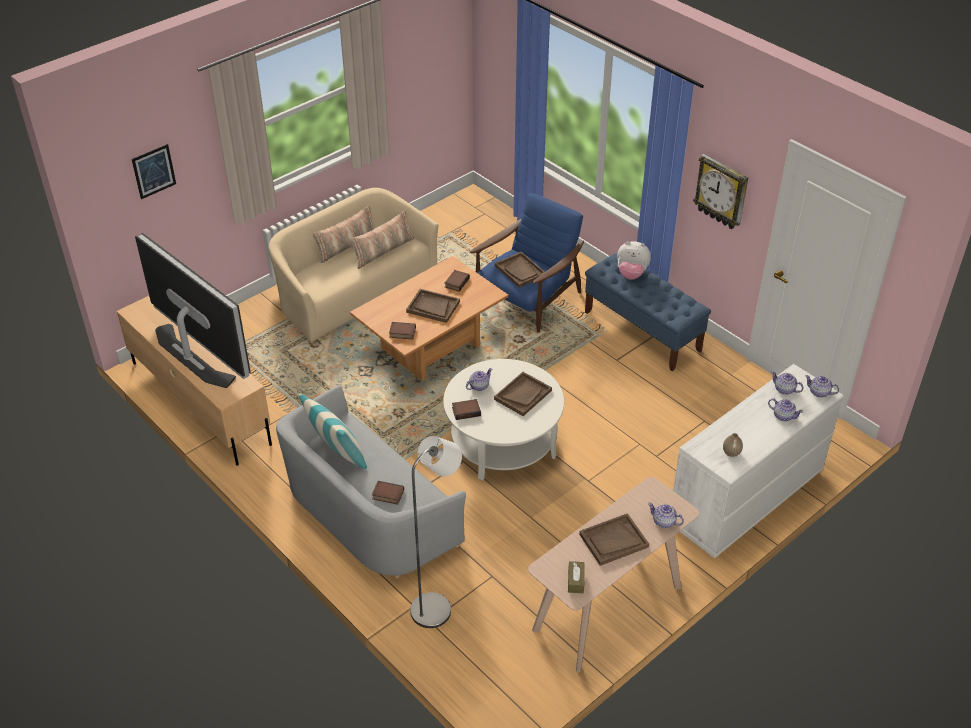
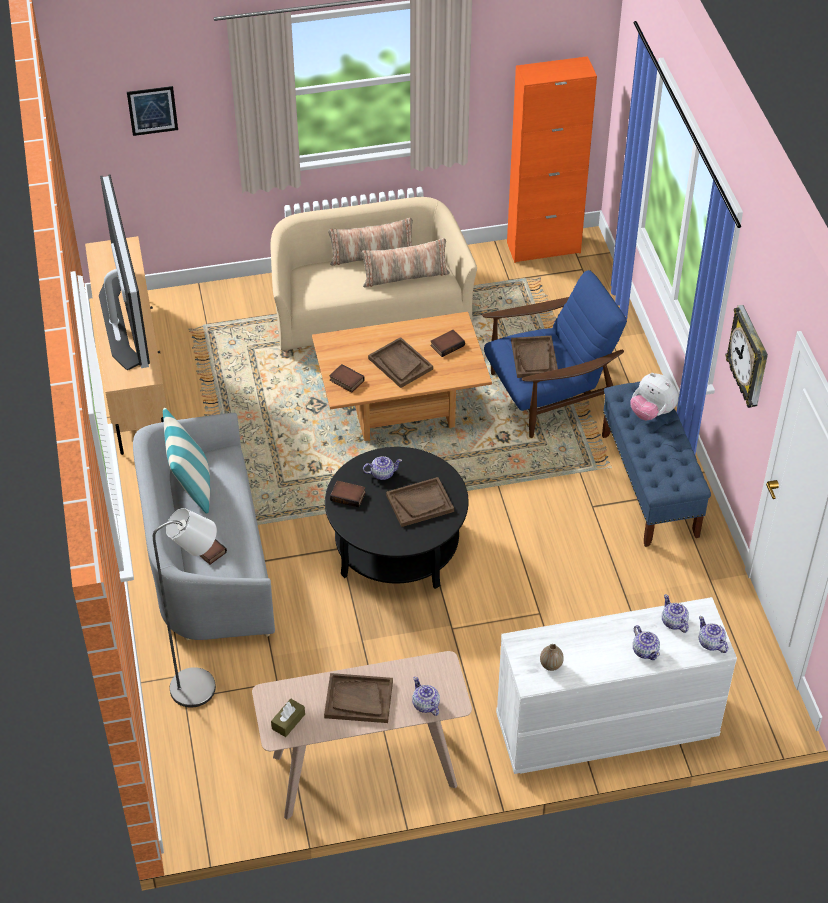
camera: 30 degrees right, 5 degrees up
(447, 209) = (543, 248): none -> orange cabinet
(503, 441) = (397, 545): white coffee table -> black coffee table

